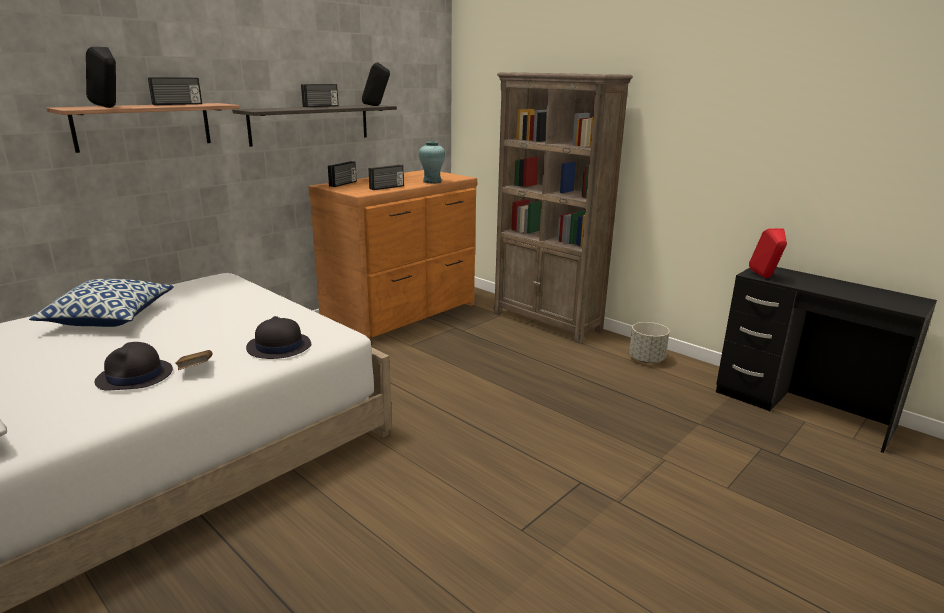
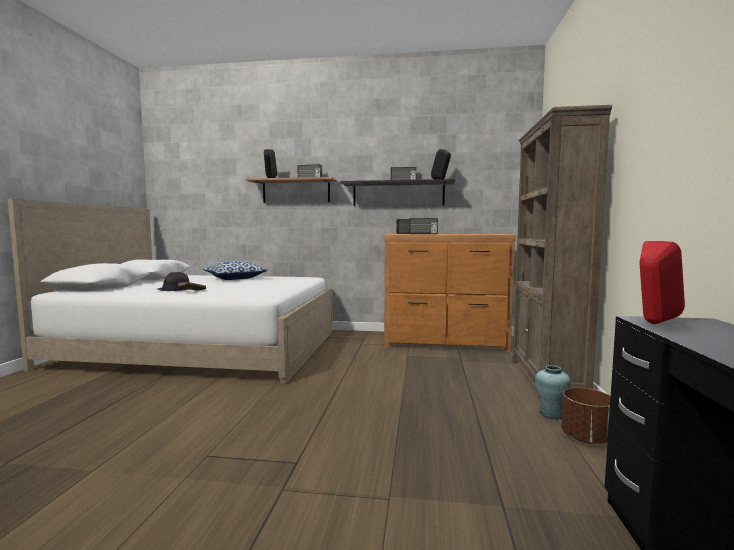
camera: 55 degrees right, 15 degrees down
(278, 347) = (233, 294): black hat -> none
(432, 182) = (467, 234): turquoise vase -> turquoise vase (551, 414)
(646, 359) = (586, 438): grey planter -> brown planter

